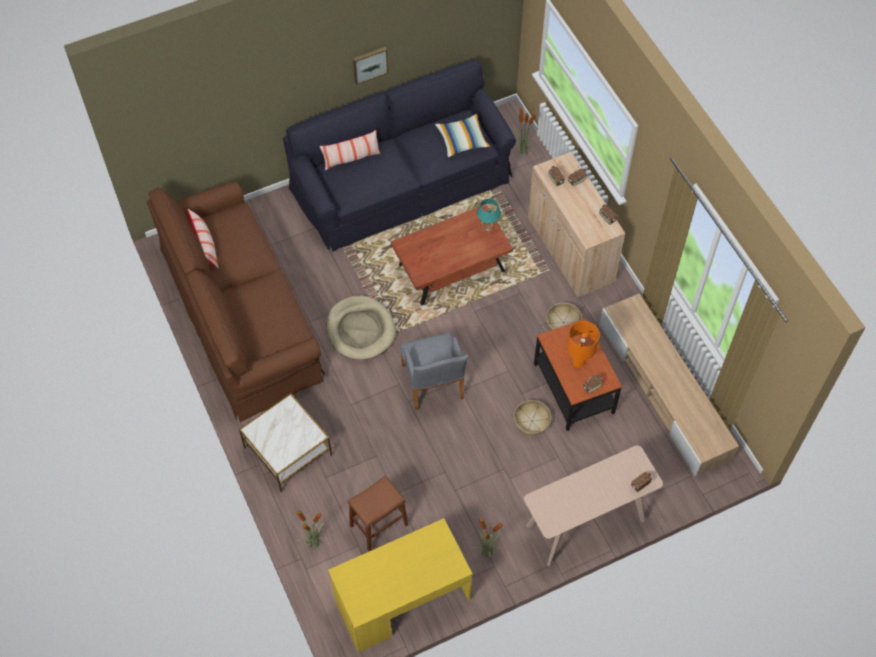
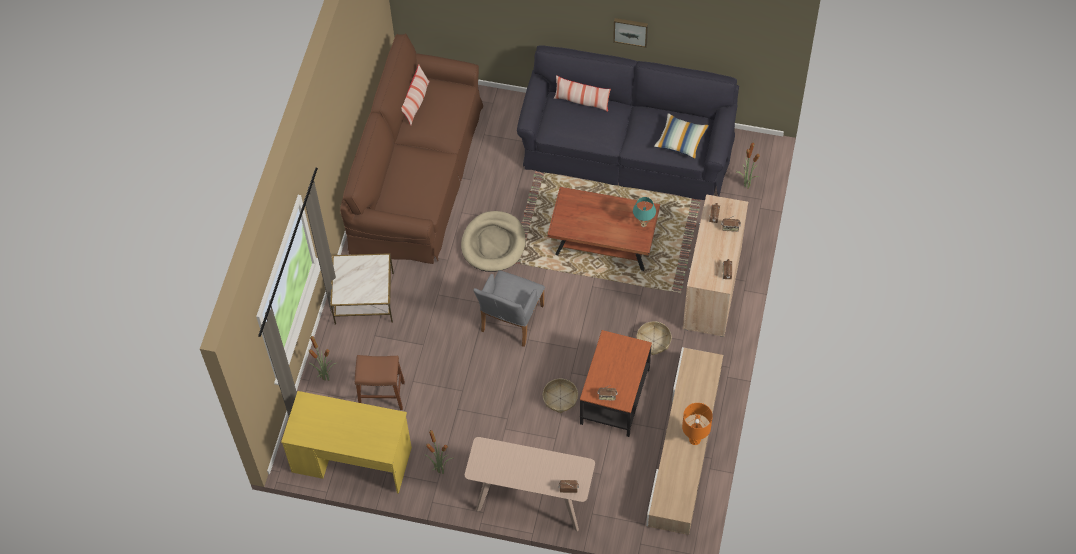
camera: 40 degrees right, 0 degrees up
(578, 362) = (613, 371): orange table lamp -> orange table lamp (694, 439)

